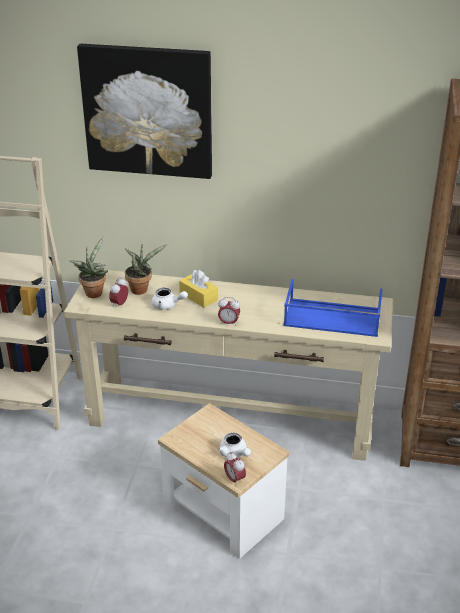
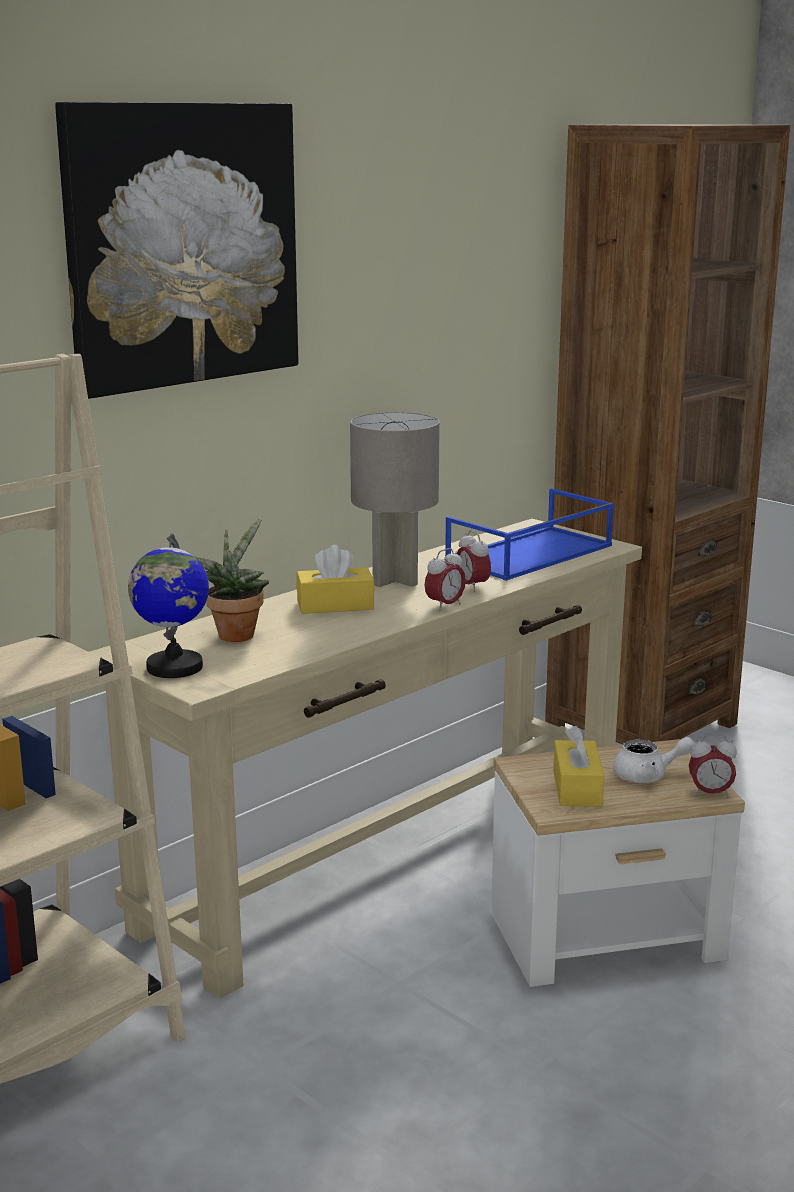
camera: 55 degrees left, 15 degrees down
(93, 292) = (173, 667): potted plant -> globe
(119, 304) = (253, 658): alarm clock -> alarm clock (472, 587)
(167, 305) = (323, 629): white teapot -> none
(201, 437) = (577, 788): none -> yellow tissue box
(247, 298) = (394, 580): none -> grey table lamp

